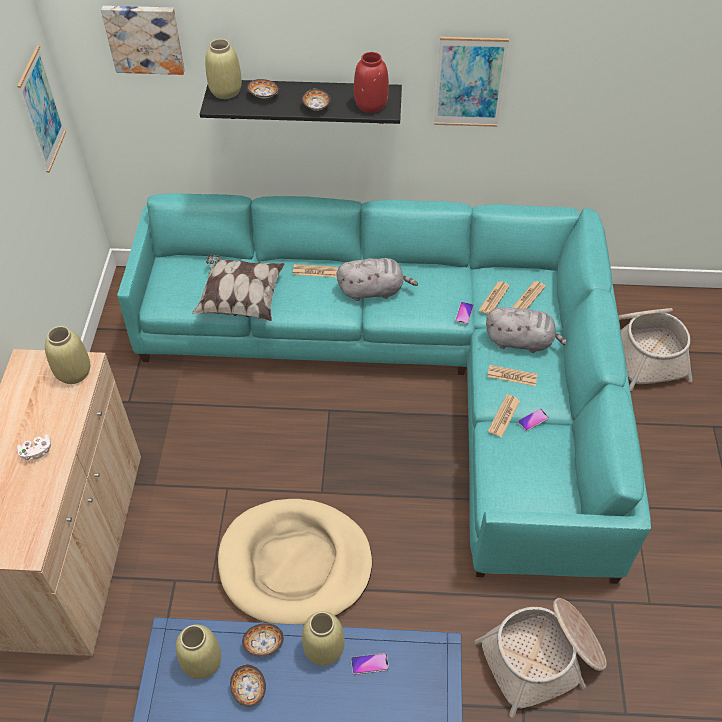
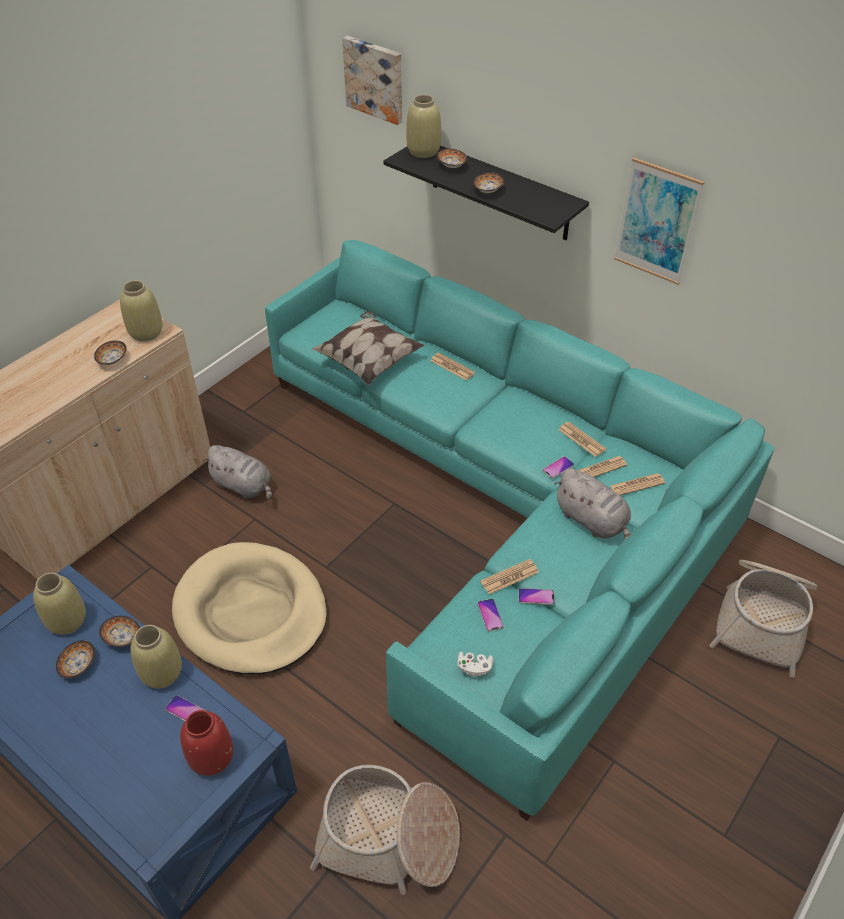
camera: 35 degrees right, 5 degrees down
(37, 452) = (64, 375): white game controller -> white game controller (474, 668)
(42, 110) = (265, 114): picture -> none
(69, 413) = (113, 360): none -> bowl
(370, 105) = (539, 207): red vase -> red vase (211, 758)
(373, 290) = (490, 407): grey plush toy -> grey plush toy (244, 486)
(512, 376) = (551, 546): newspaper -> newspaper (581, 439)
(516, 452) = (490, 615): none -> phone

